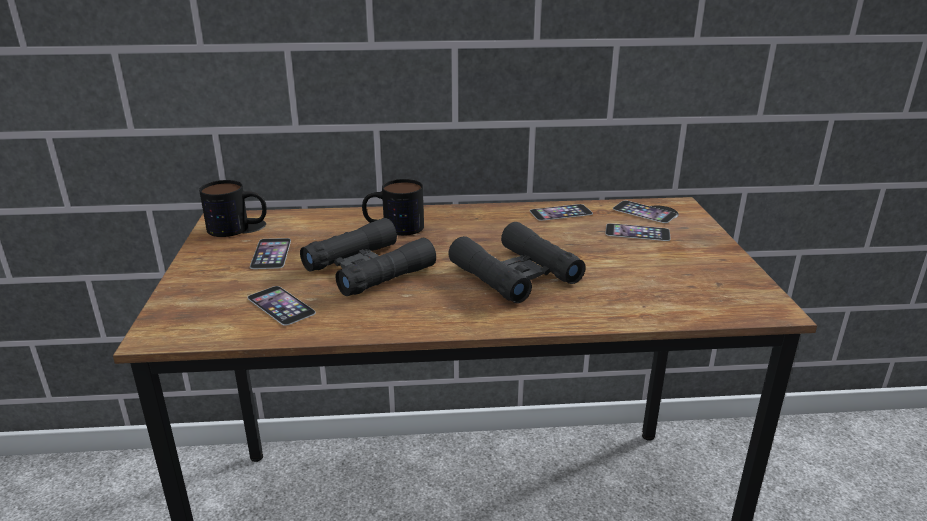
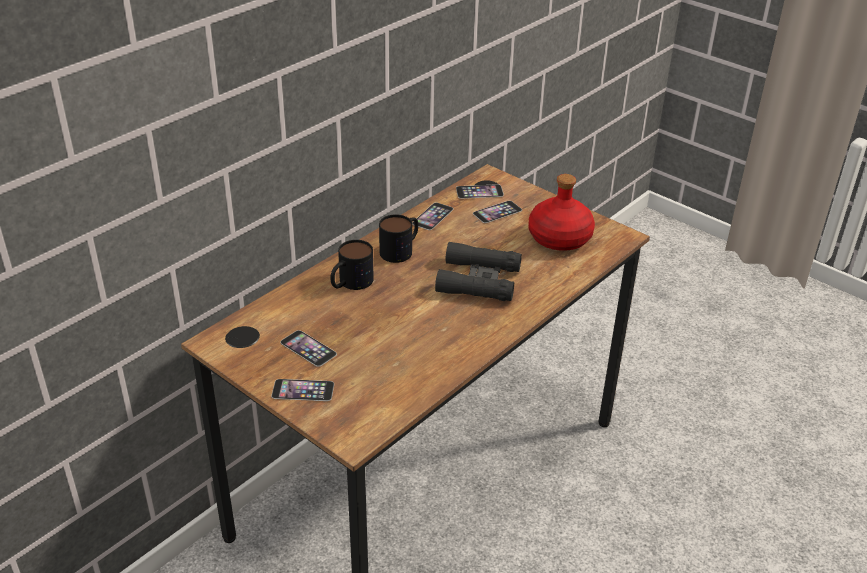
camera: 45 degrees left, 10 degrees up
(238, 228) = (243, 342): mug -> mug (401, 249)
(281, 305) = (387, 378): phone -> phone (303, 390)
(368, 268) = (391, 324): black binoculars -> none
(678, 278) = (560, 238): none -> red bottle

